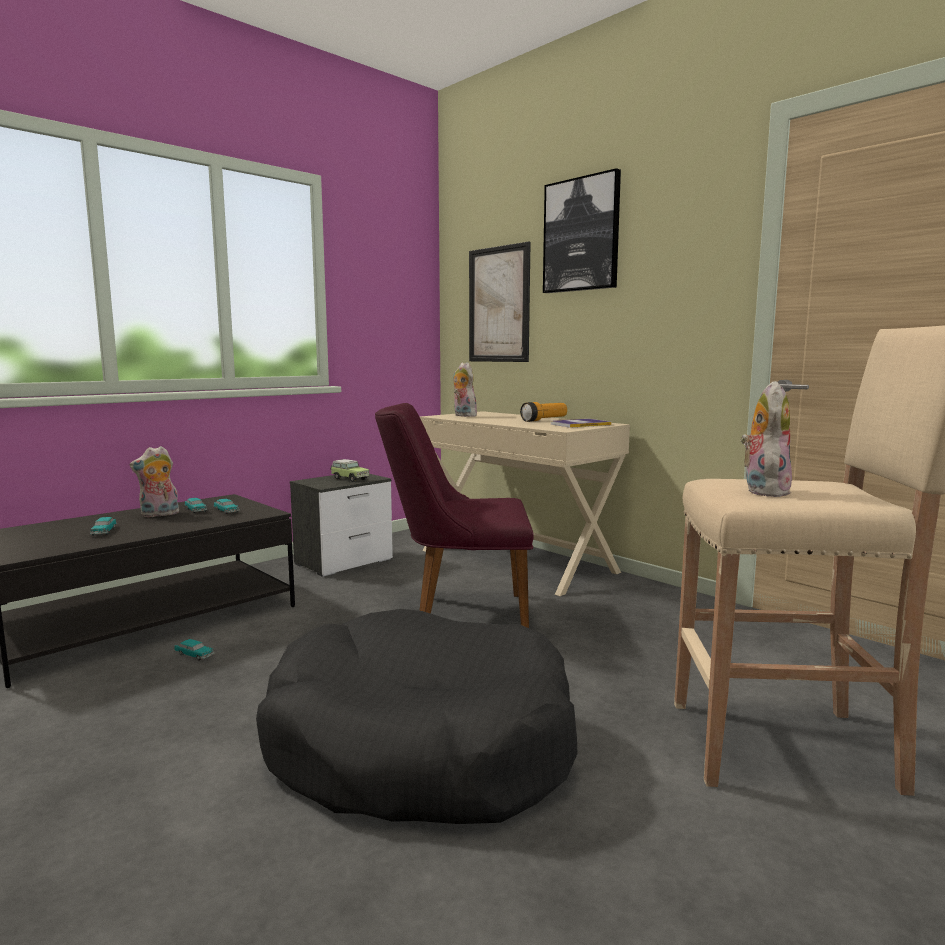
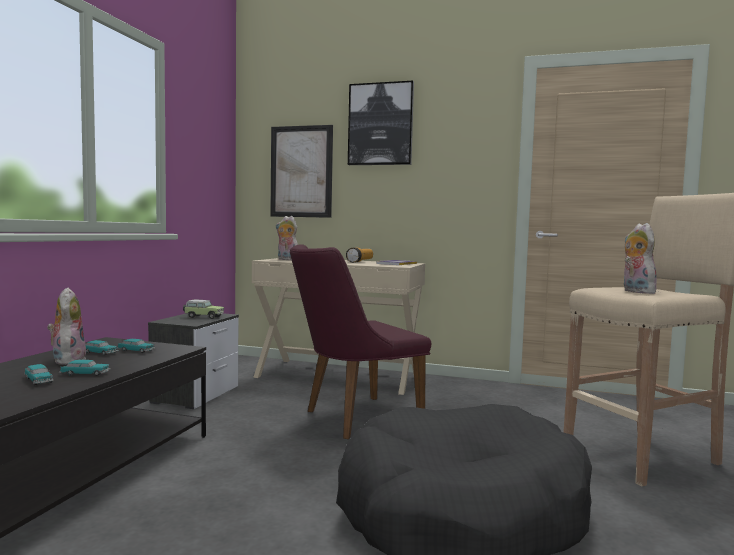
camera: 30 degrees left, 5 degrees down
(159, 515) = (67, 360): plush toy -> plush toy turned 135 degrees clockwise
(194, 654) = (166, 495): toy car -> toy car (85, 373)

